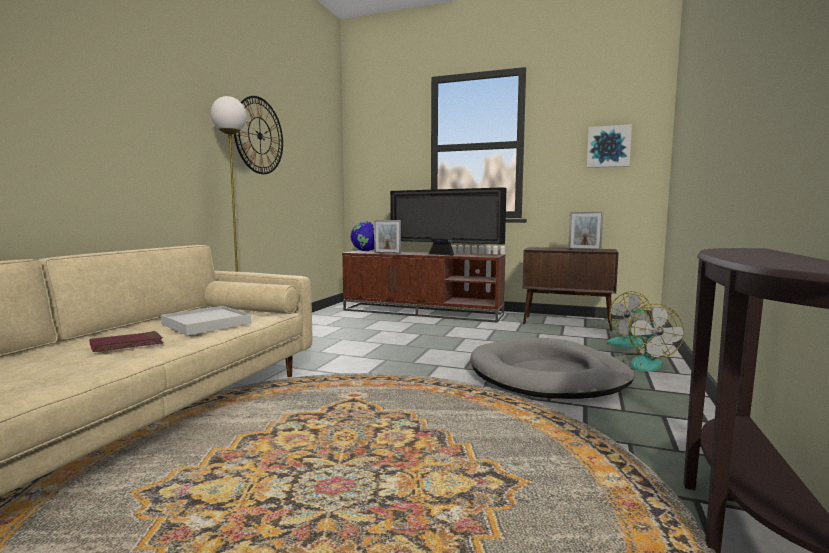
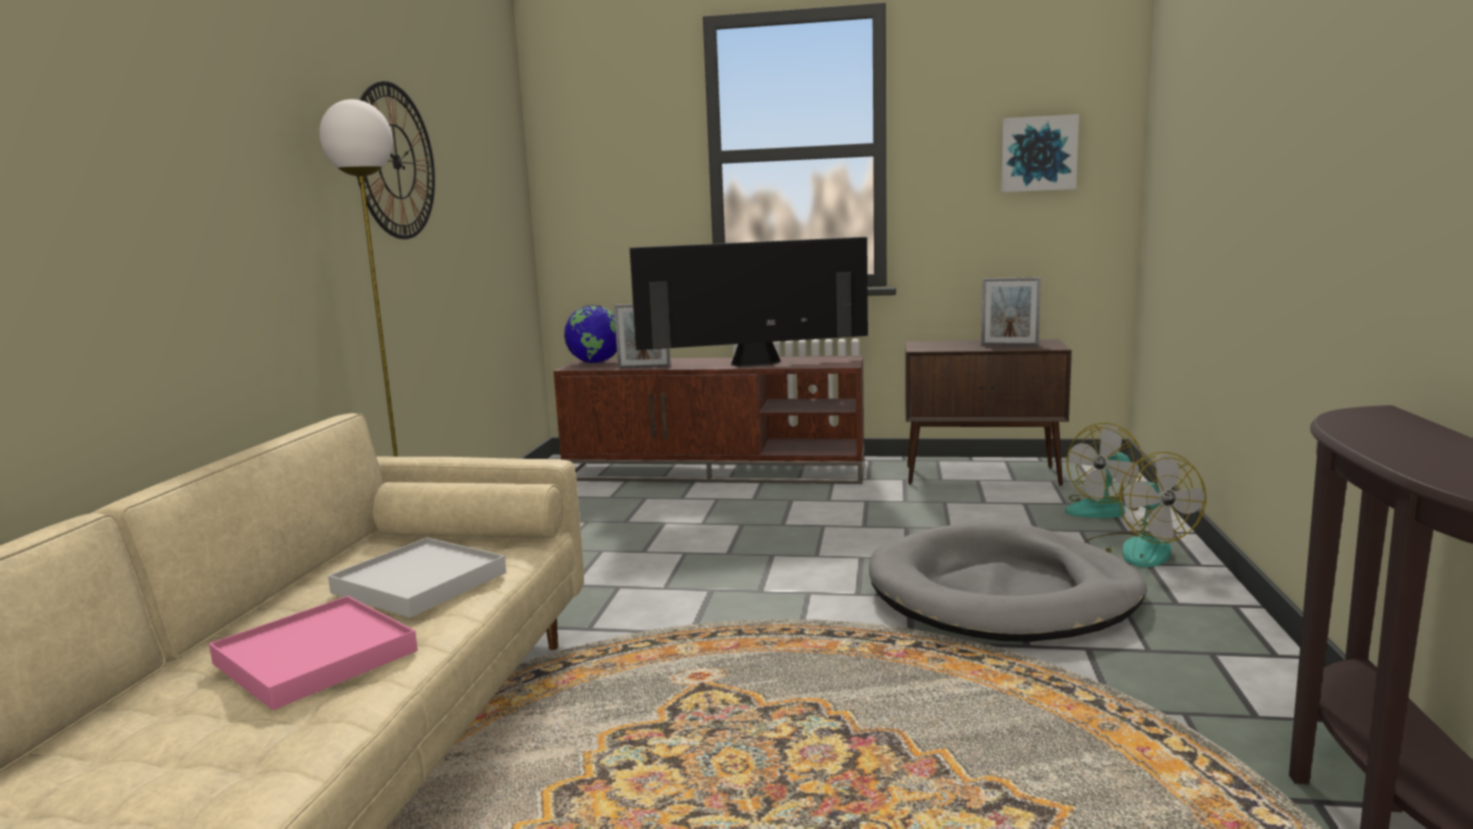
camera: 10 degrees left, 5 degrees up
(126, 345) = (316, 657): red book -> pink tray
(443, 254) = (753, 364): television -> television turned 150 degrees clockwise

